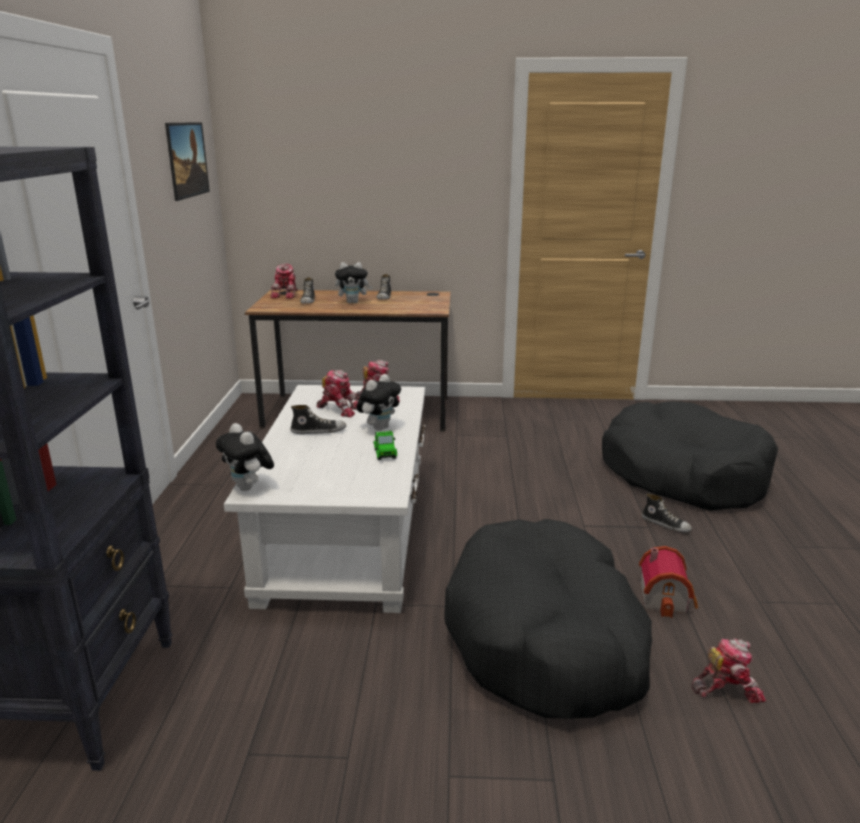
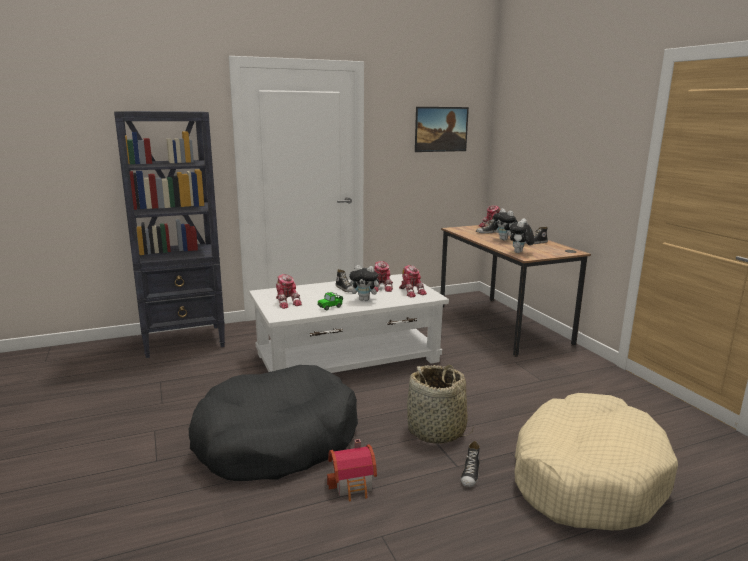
camera: 65 degrees right, 5 degrees down
(249, 488) = (266, 291): plush toy -> plush toy (519, 253)
(577, 519) = (436, 431): none -> basket
(683, 474) = (586, 477): black dog bed -> beige dog bed
(726, 688) = (255, 520): toy robot -> toy robot (287, 302)

